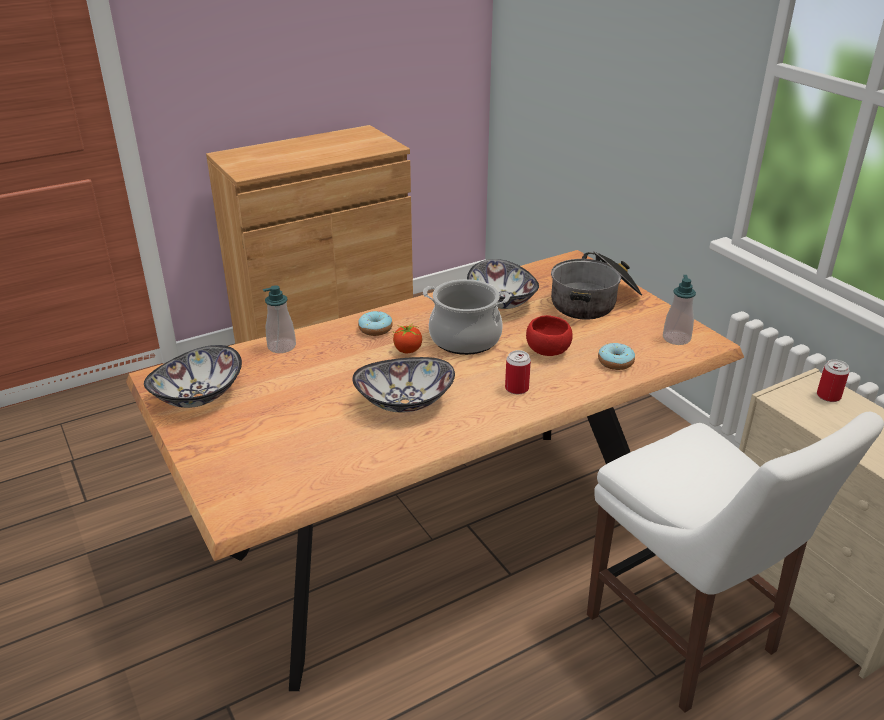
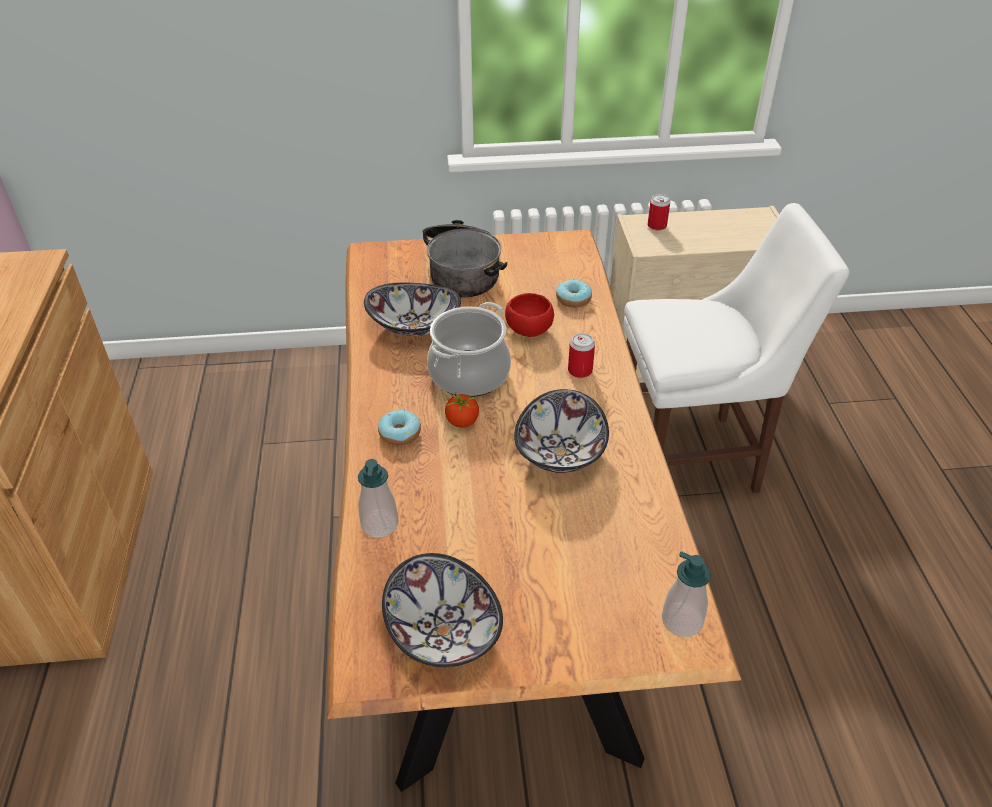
camera: 65 degrees left, 10 degrees up
(676, 338) = (558, 254): soap dispenser -> soap dispenser (682, 620)

